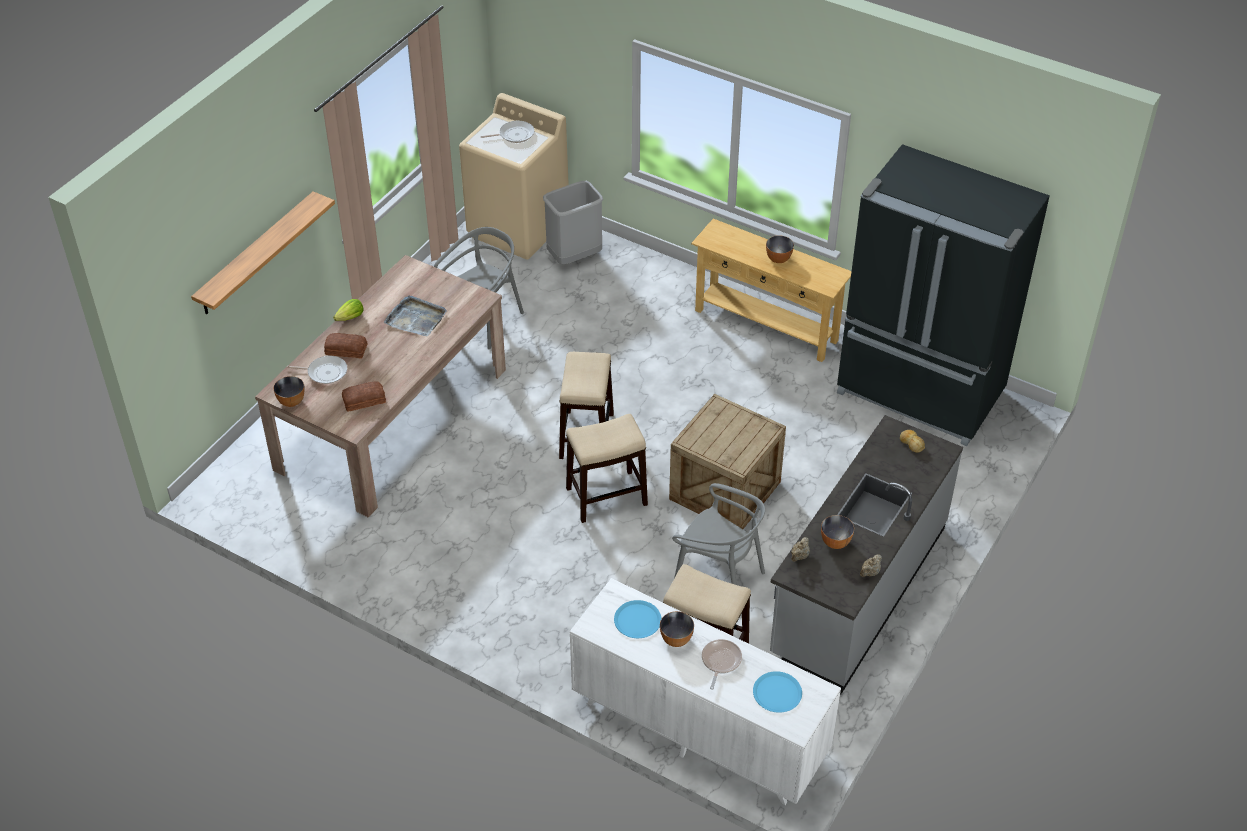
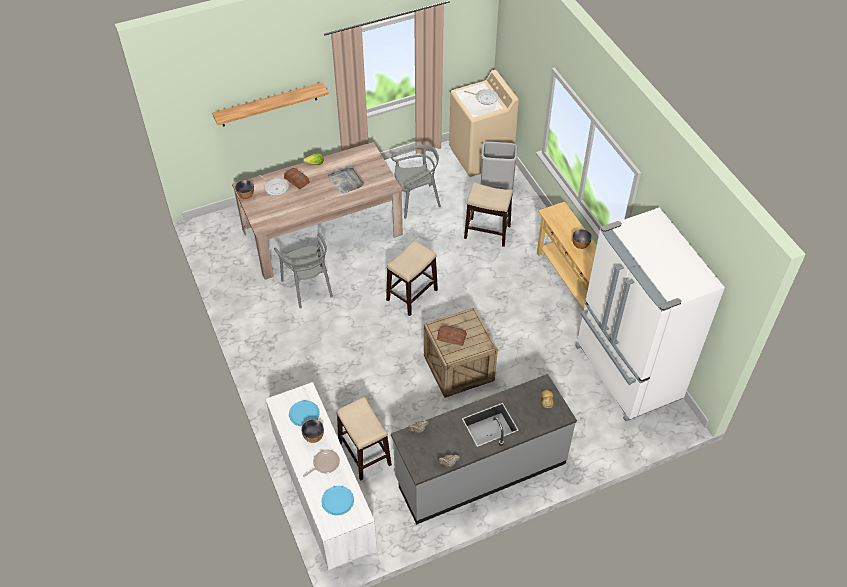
camera: 35 degrees right, 5 degrees up
(363, 399) = (280, 212): bread -> bread (451, 337)
(607, 496) = (392, 335): stool -> stool (487, 232)
(718, 578) = (410, 416): grey chair -> grey chair (308, 287)
(835, 542) = (446, 433): bowl -> none
(919, 393) = (626, 373): black fridge -> white fridge

